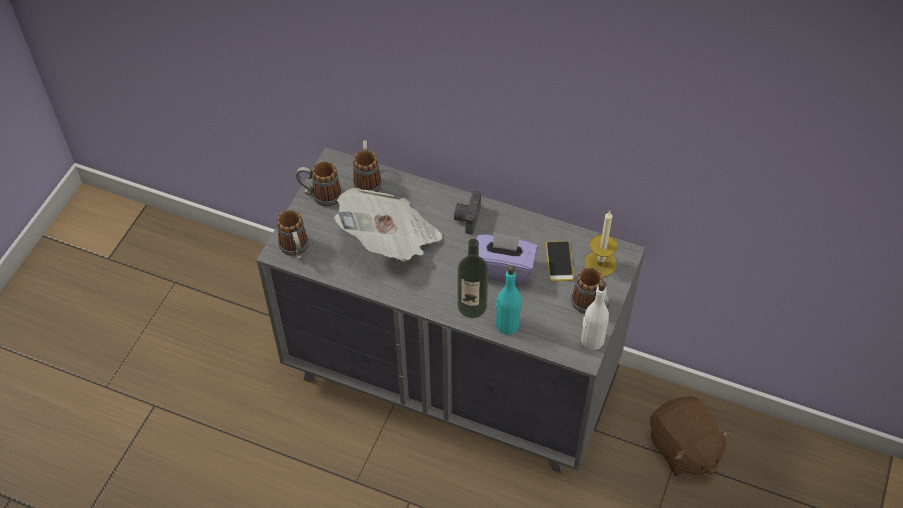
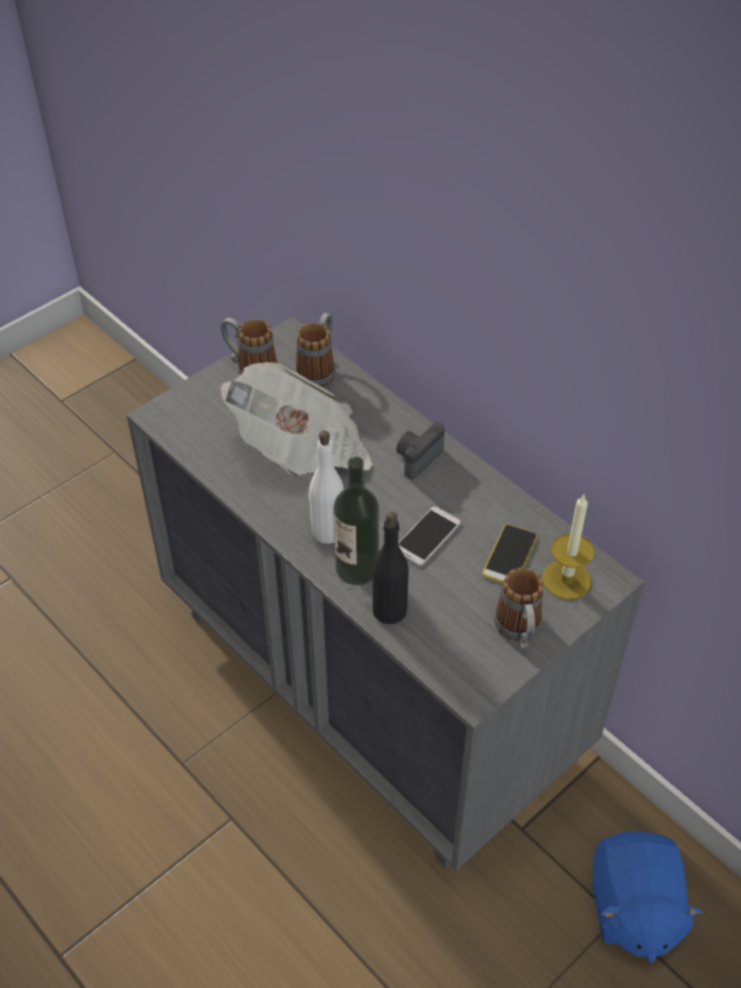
camera: 25 degrees right, 5 degrees down
(295, 250) = (179, 420): mug -> none
(503, 268) = (427, 536): purple tissue box -> phone
(507, 324) = (389, 610): turquoise bottle -> black bottle
(592, 340) = (495, 677): white bottle -> white bottle (327, 531)
(682, 448) = (633, 909): brown plush toy -> blue plush toy

